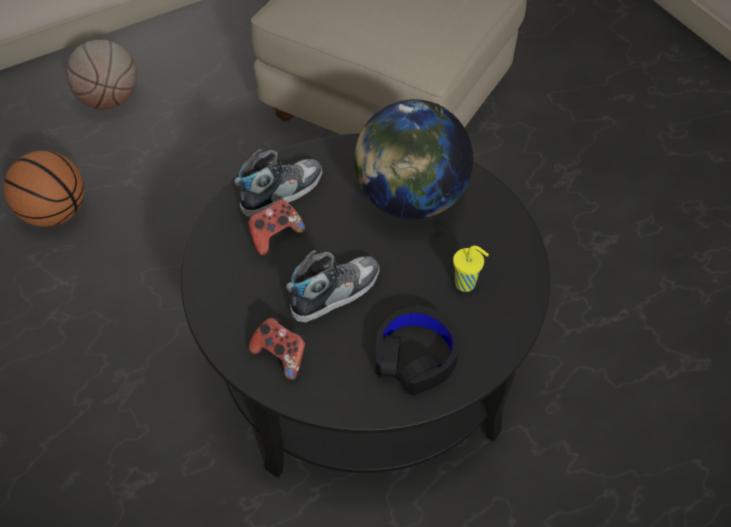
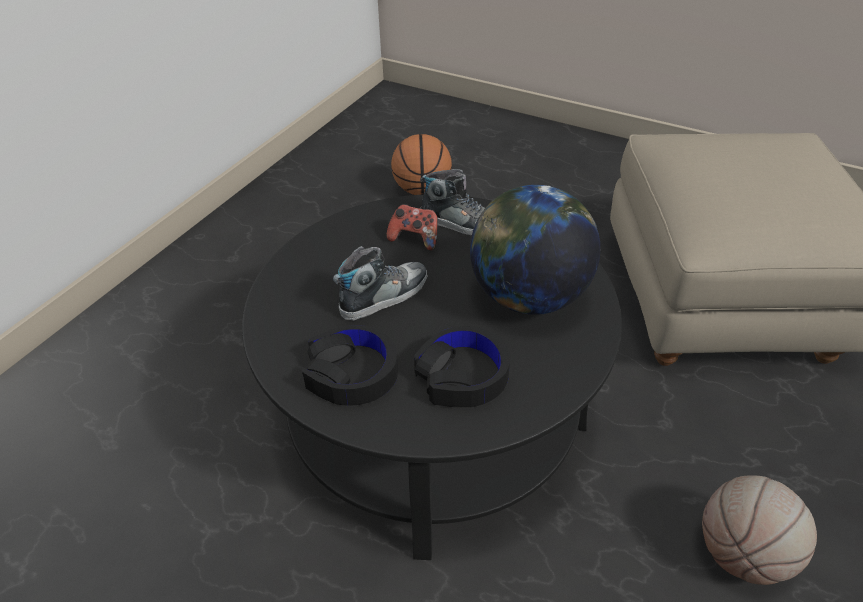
camera: 60 degrees right, 10 degrees down
(110, 99) = (541, 162): basketball -> basketball (743, 554)
(281, 355) = (298, 292): game controller -> none
(335, 292) = (384, 295): shoe -> shoe turned 60 degrees counterclockwise
(466, 284) = (462, 376): yellow cup -> black headphones

